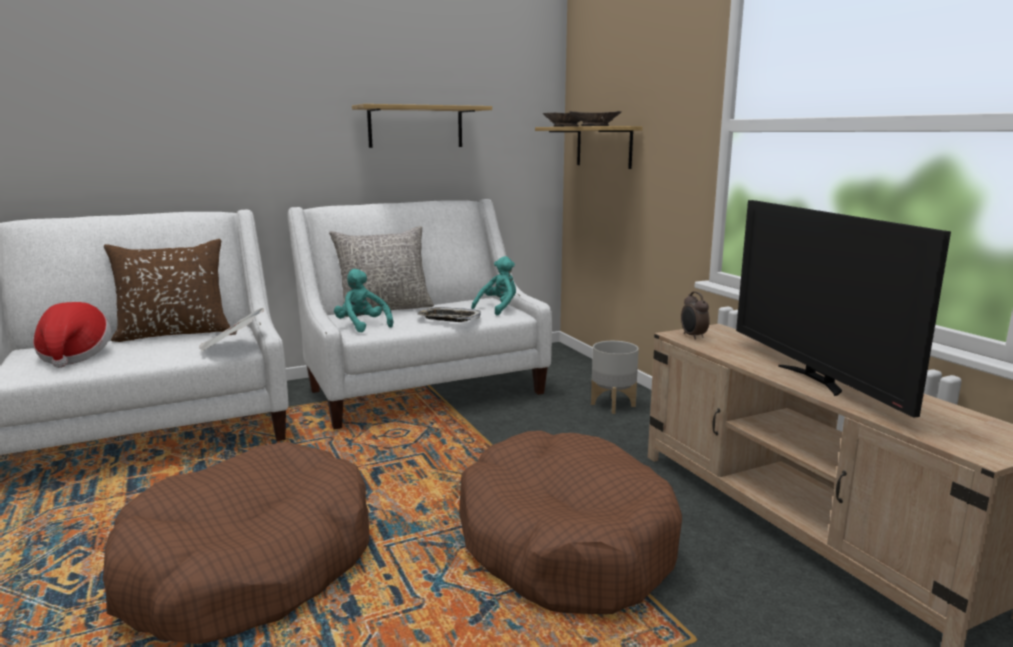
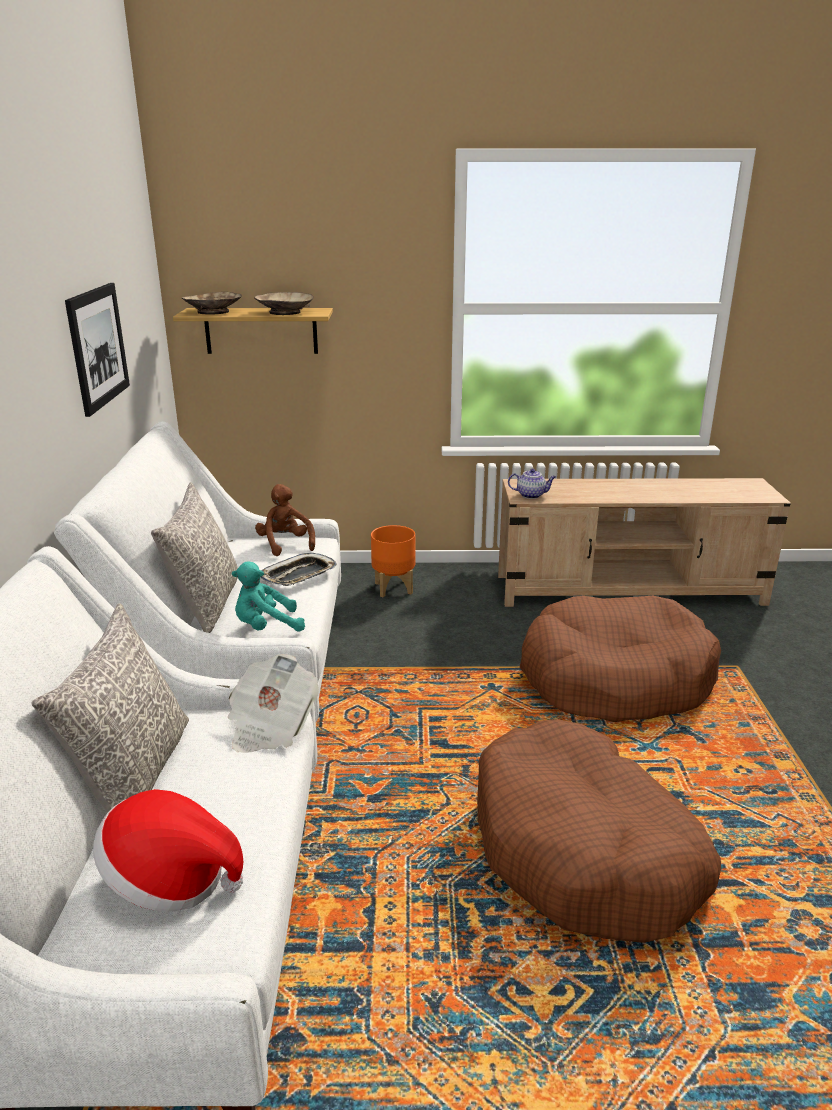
camera: 65 degrees left, 10 degrees up
(174, 333) = (133, 774): brown pillow -> grey pillow
(415, 127) = (98, 347): shelf -> picture
(498, 308) = (285, 544): turquoise plush toy -> brown plush toy
(613, 405) = (393, 588): grey planter -> orange planter
(693, 336) = (531, 495): alarm clock -> teapot
(814, 379) = (647, 493): television -> none

